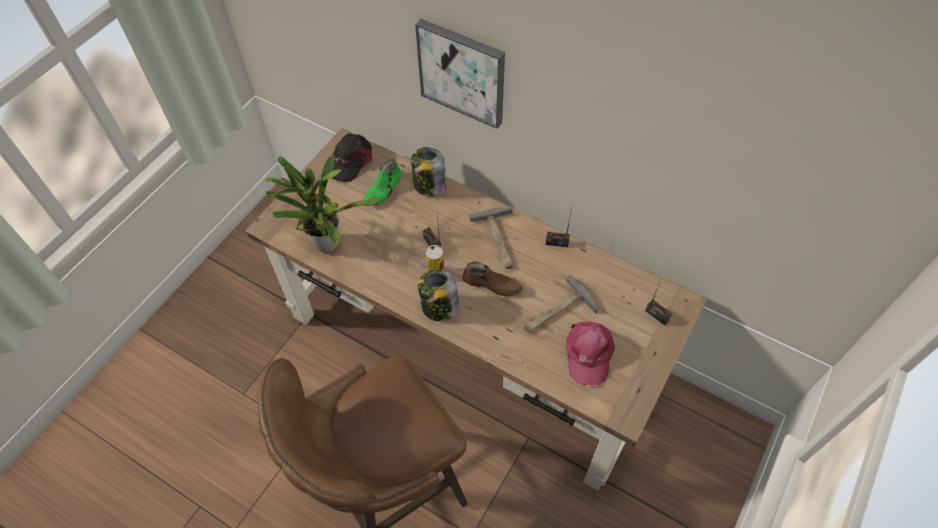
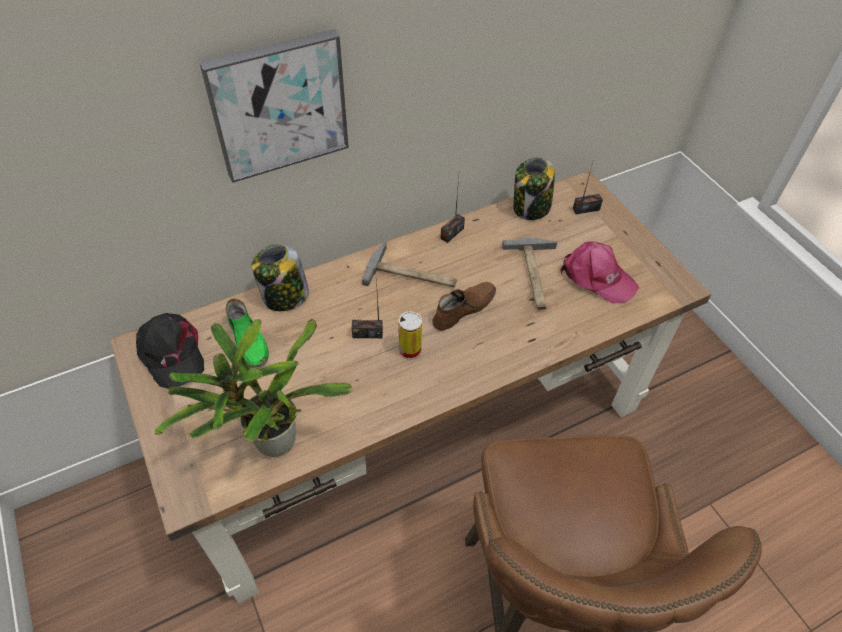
camera: 60 degrees left, 5 degrees down
(439, 307) = (459, 370): jar -> jar (531, 208)

